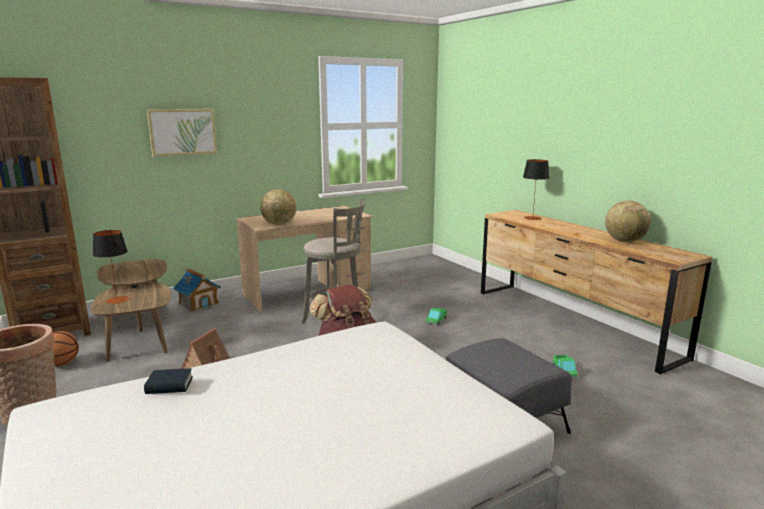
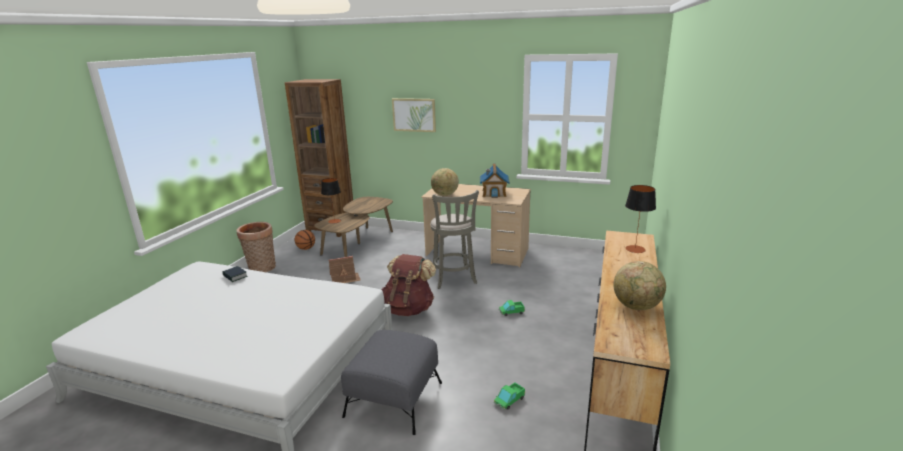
camera: 50 degrees right, 5 degrees up
(198, 303) = (409, 237): toy house -> toy house (494, 193)

